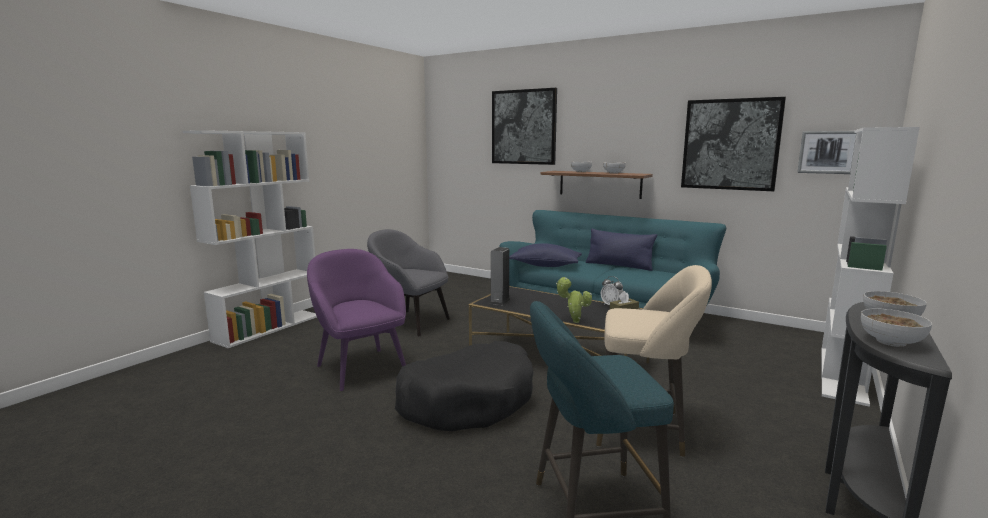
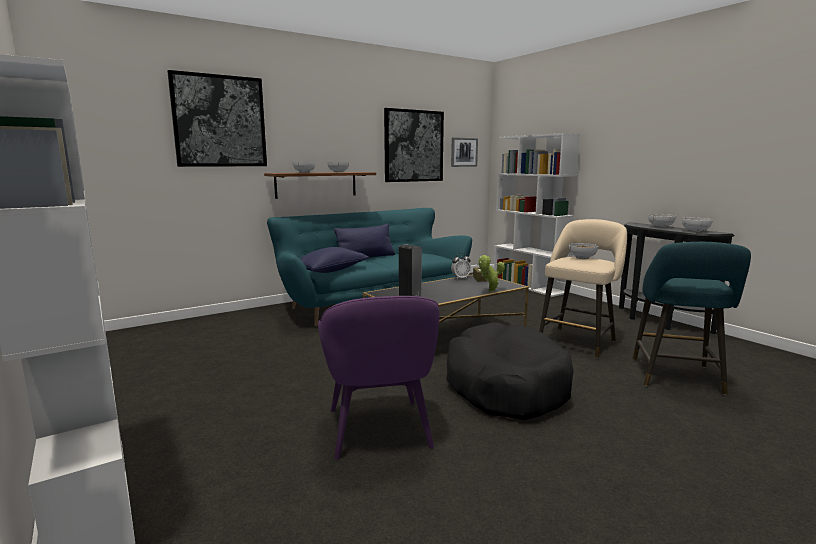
camera: 65 degrees left, 0 degrees up
(360, 367) = (379, 429): purple armchair -> purple armchair turned 90 degrees counterclockwise
(410, 322) = (266, 380): grey armchair -> none
(658, 316) = (582, 258): none -> bowl

